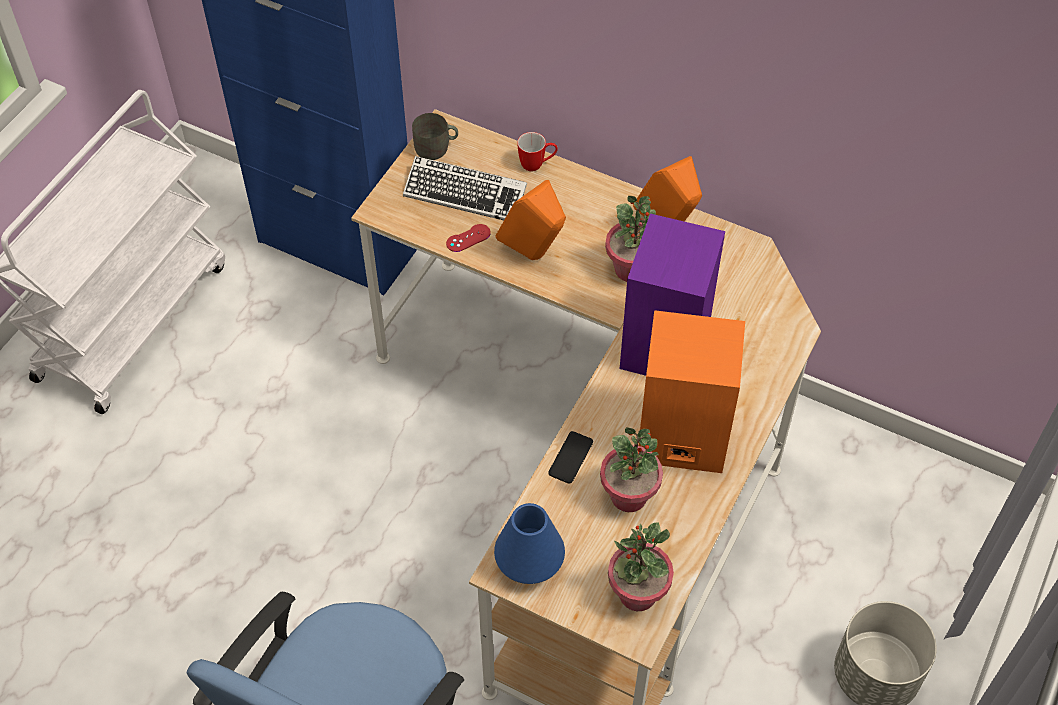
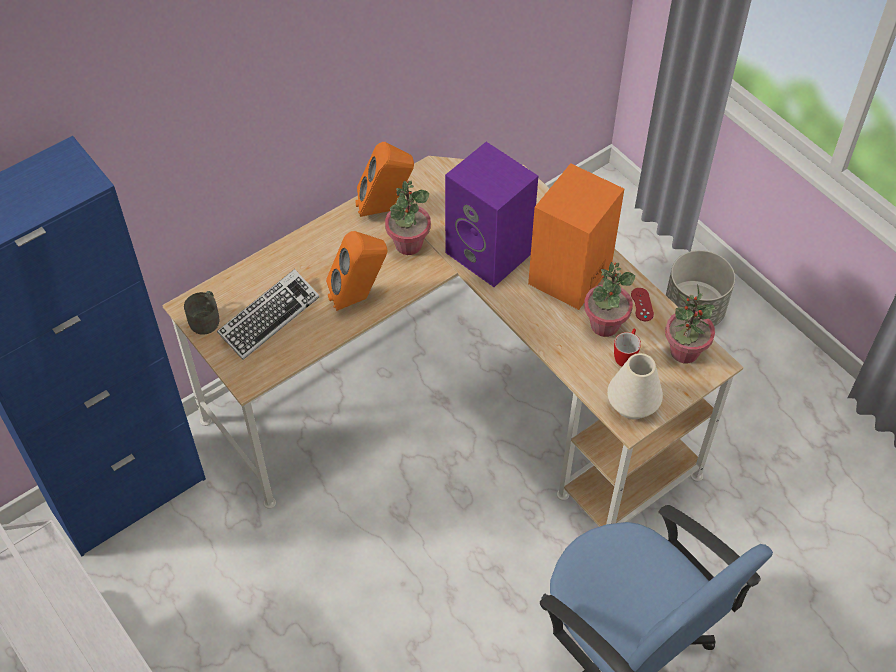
camera: 65 degrees left, 0 degrees up
(468, 238) = (315, 332): red game controller -> red game controller (642, 304)
(529, 563) = (632, 405): blue vase -> white vase
(537, 165) = (269, 260): mug -> mug (626, 356)
(570, 457) = (555, 346): phone -> none

